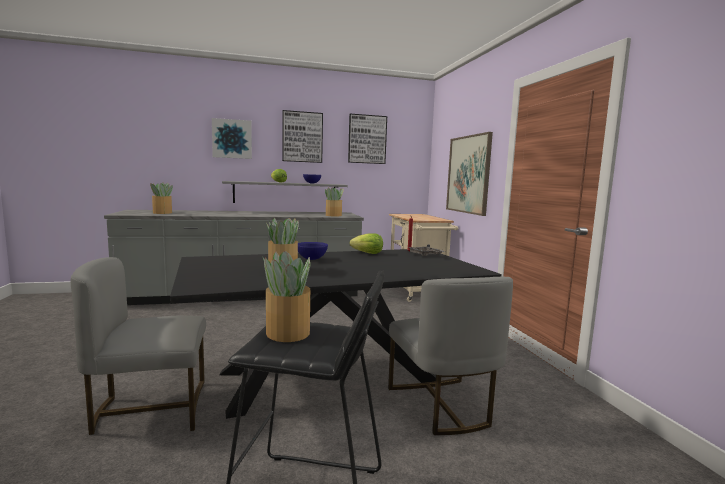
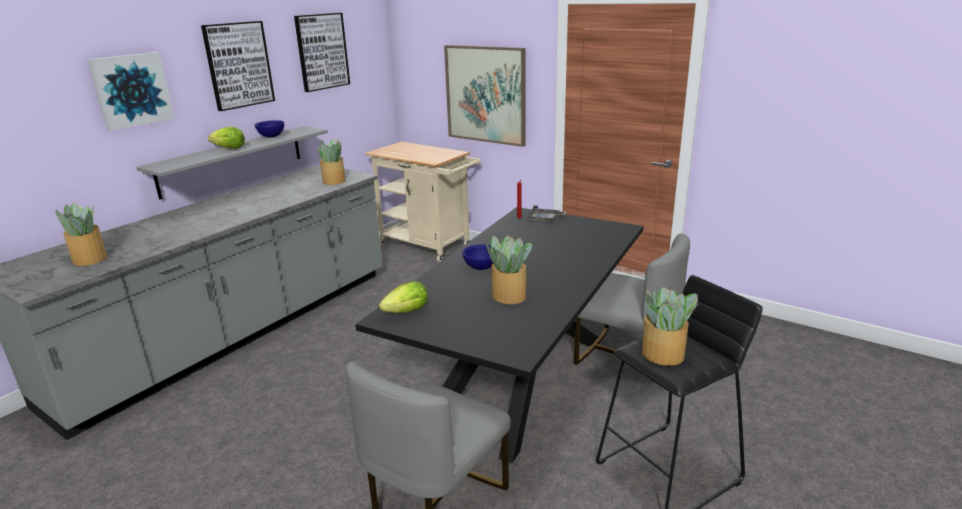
camera: 40 degrees left, 15 degrees up
(368, 253) = (498, 237): lettuce -> lettuce (407, 312)

